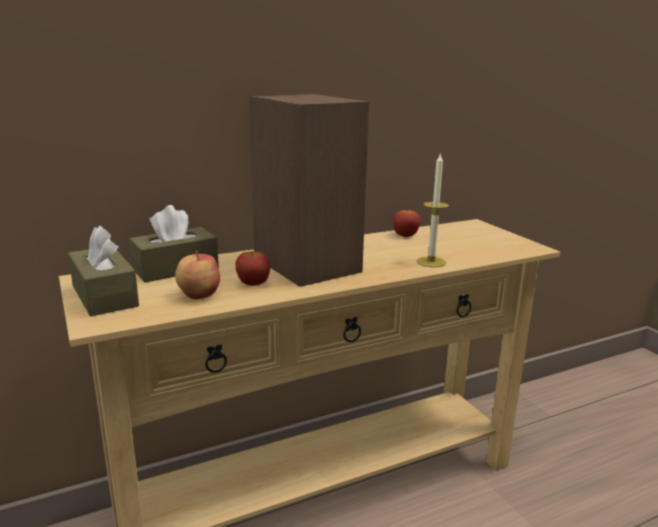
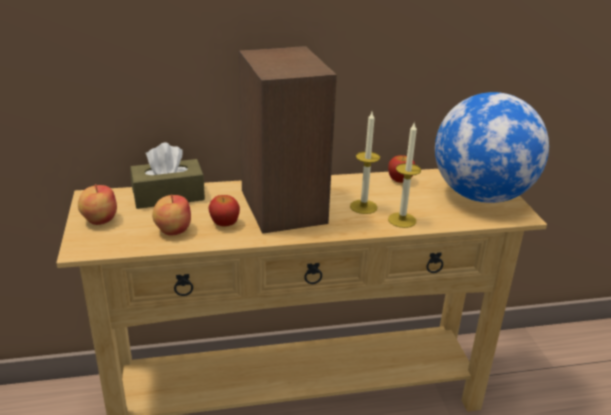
camera: 15 degrees right, 10 degrees up
(104, 296) = (99, 219): brown tissue box -> apple
(387, 256) = (363, 207): none -> candle
(488, 238) = (481, 196): none -> globe

